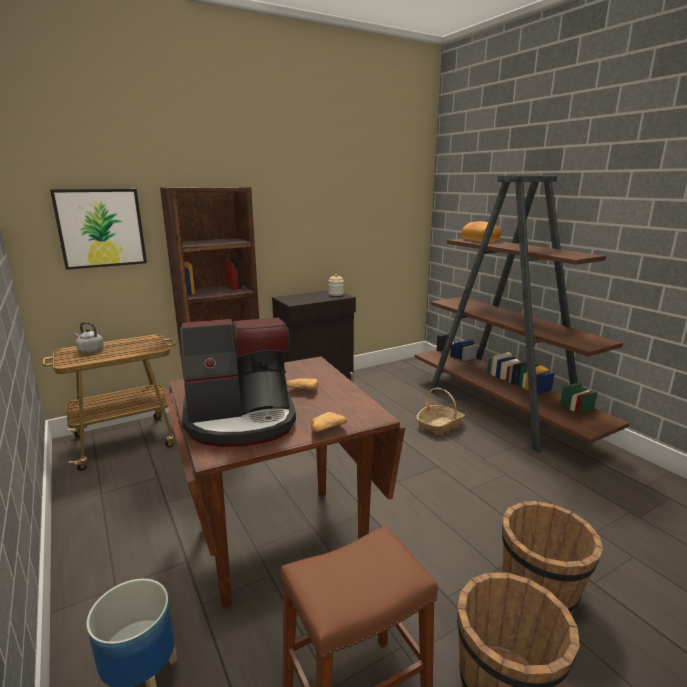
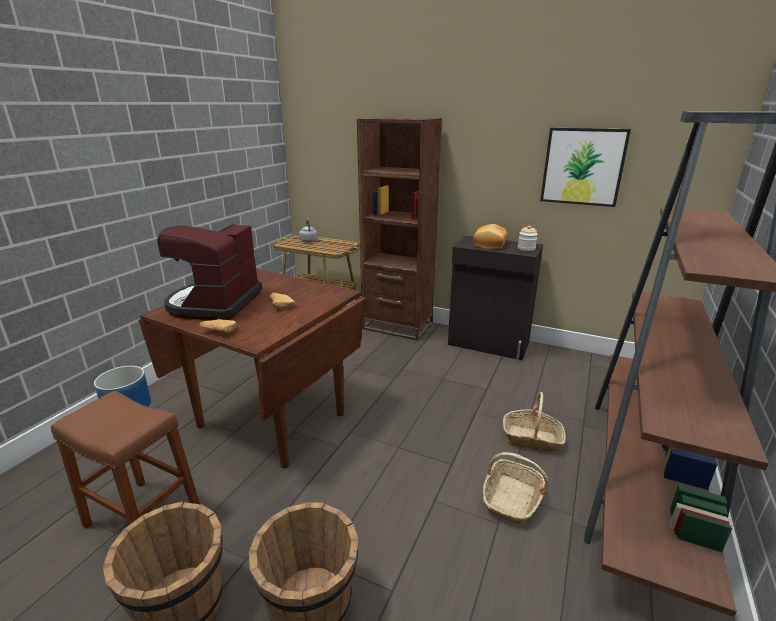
camera: 55 degrees right, 5 degrees up
(101, 228) = (337, 149): picture -> picture (583, 167)
(241, 420) = (214, 303): coffee machine -> coffee machine turned 60 degrees clockwise
(481, 240) = (703, 217): bread -> bread (490, 244)
(489, 459) = (512, 499): none -> basket

